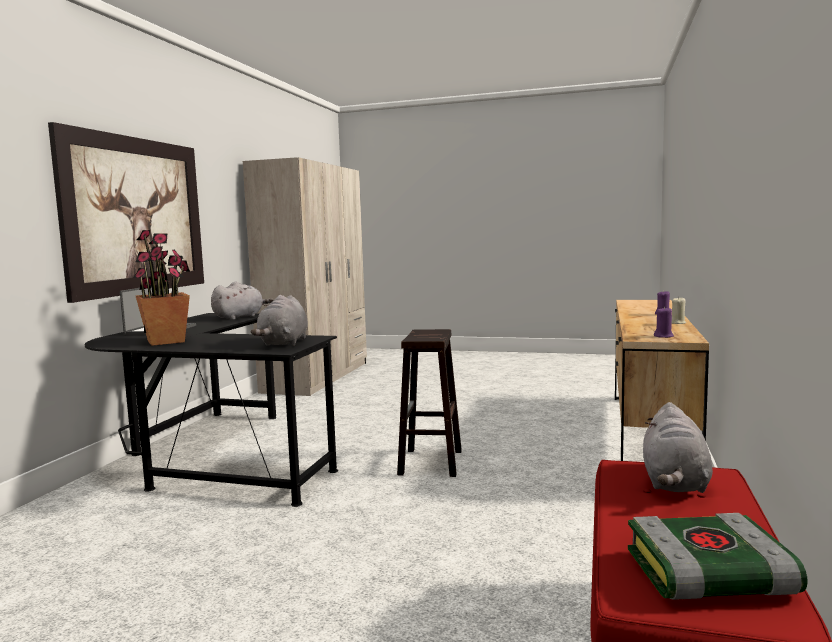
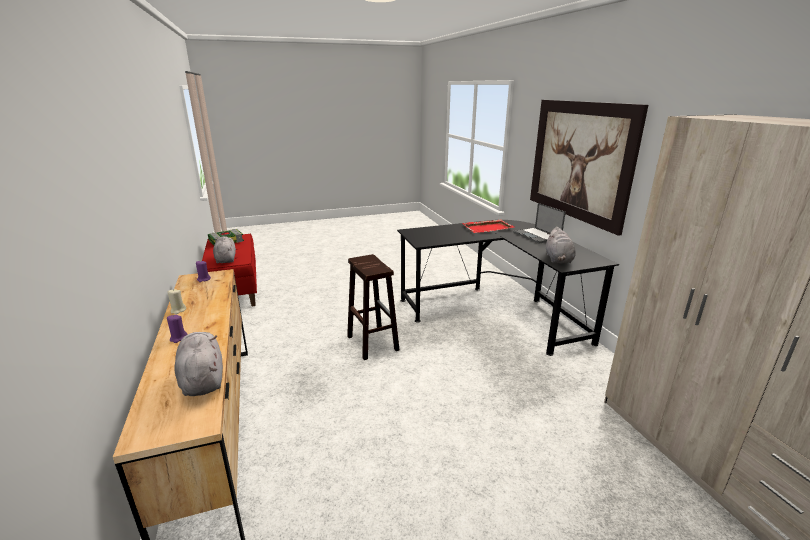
camera: 145 degrees right, 15 degrees up
(166, 341) = (488, 228): potted plant -> red tray
(283, 343) = (423, 235): grey plush toy -> grey plush toy (202, 379)

